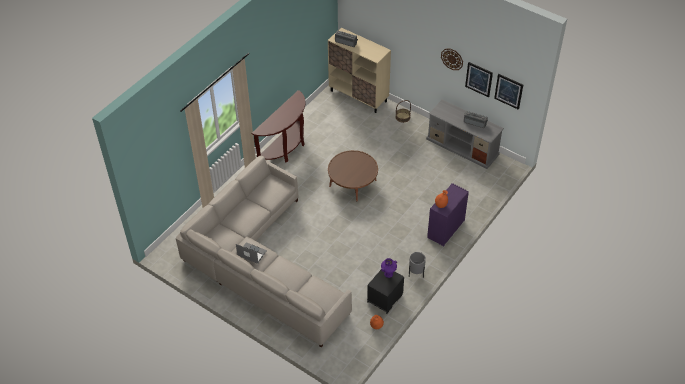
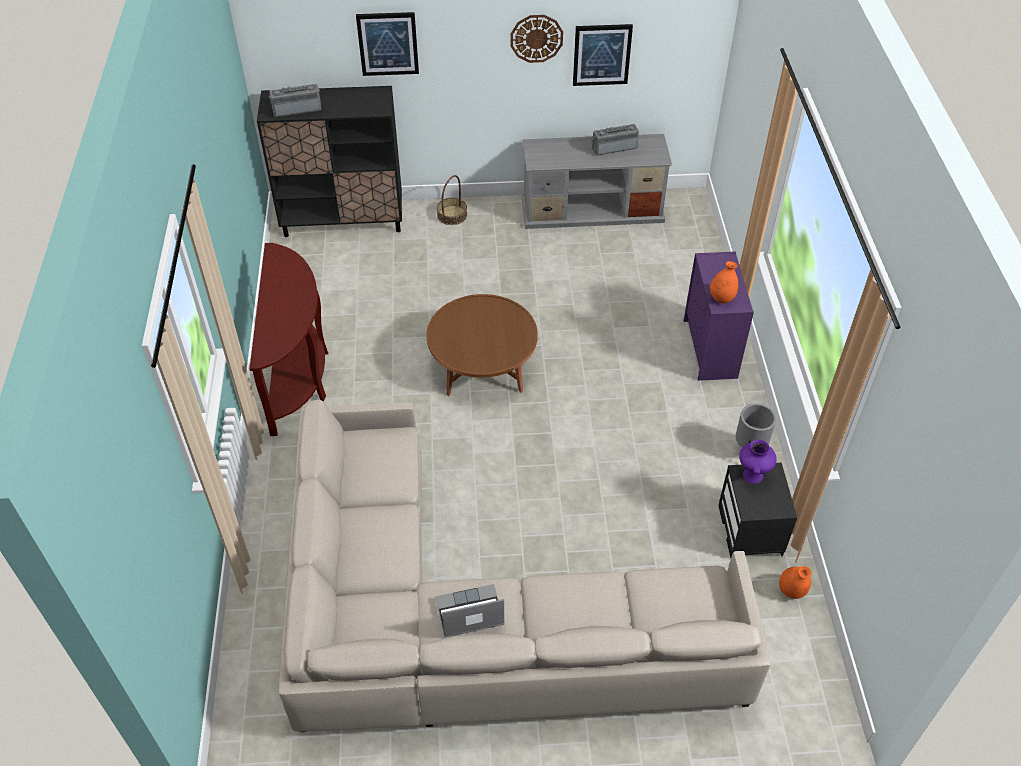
camera: 40 degrees left, 0 degrees up
(358, 96) = (343, 220): beige cabinet -> black cabinet
(509, 91) = (670, 49): picture -> picture (388, 43)

